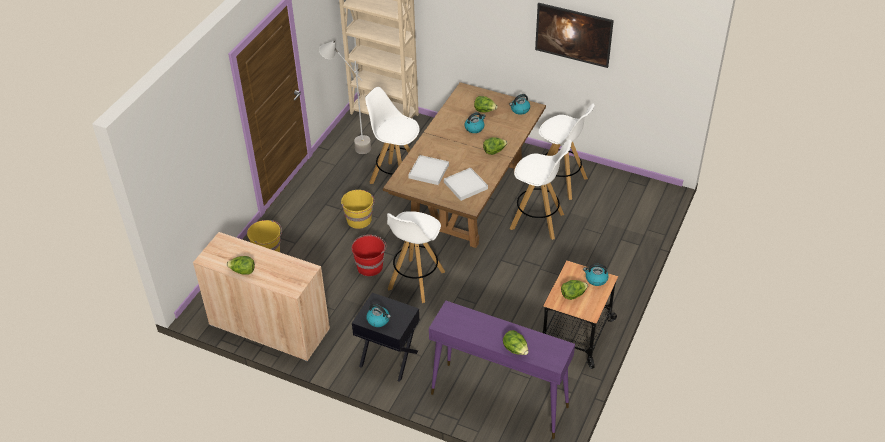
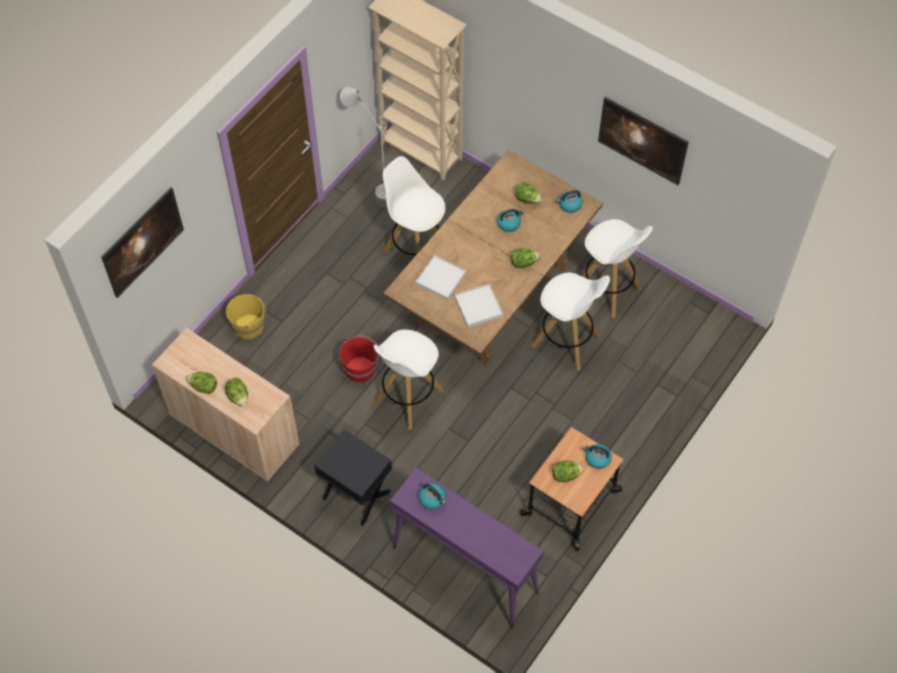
camera: 10 degrees right, 15 degrees up
(178, 158) = (146, 252): none -> picture
(359, 220) = (361, 302): yellow bucket -> none
(379, 320) = (344, 467): kettle -> kettle (432, 499)
(515, 349) = (476, 546): lettuce -> lettuce (238, 397)

